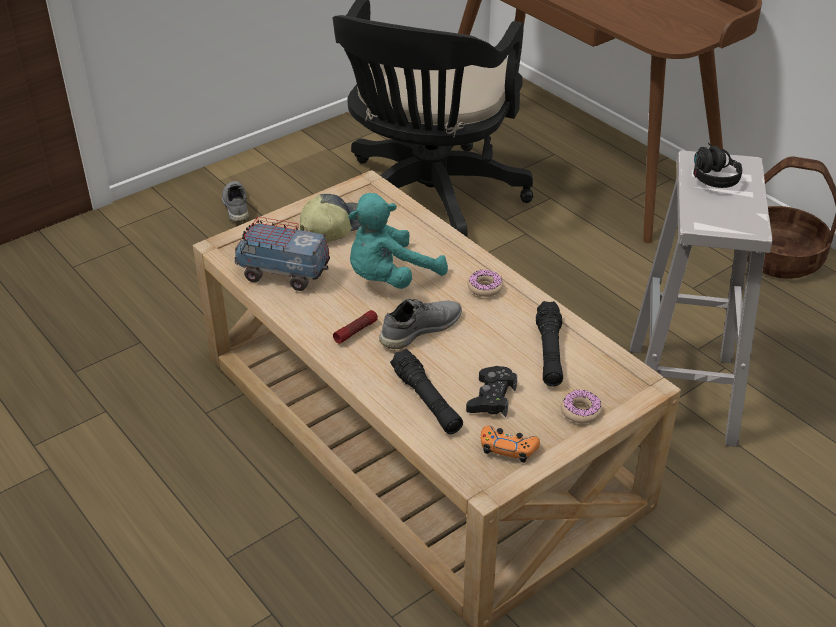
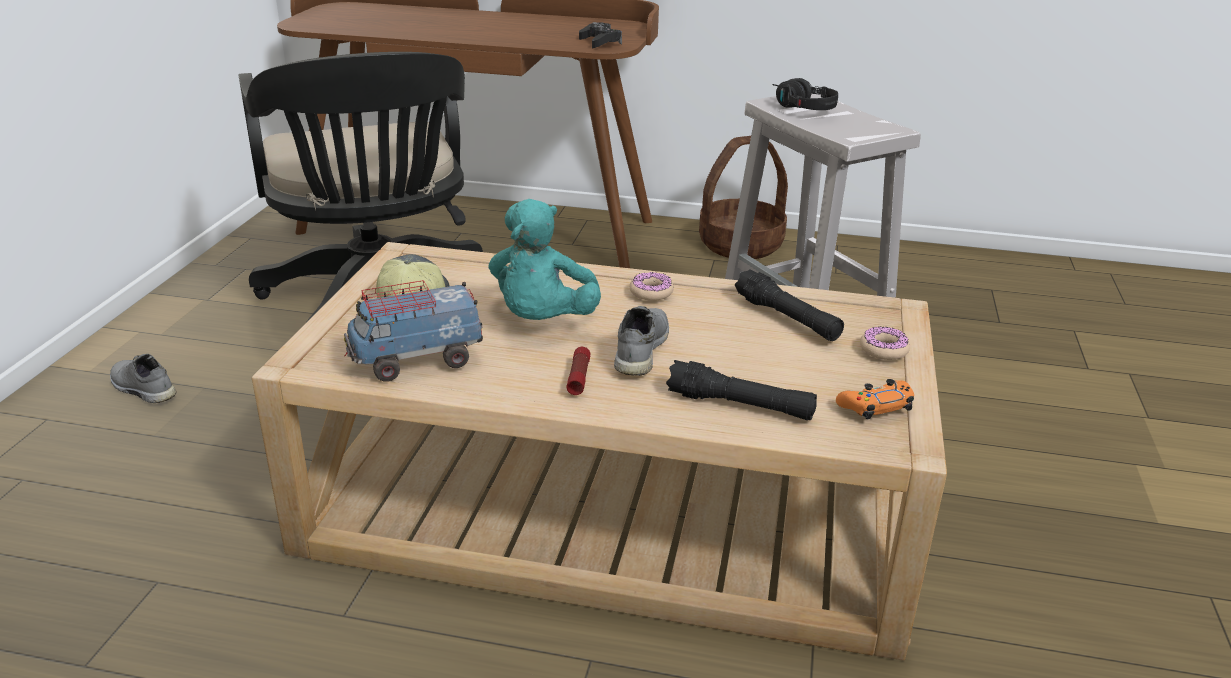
camera: 40 degrees left, 10 degrees down
(492, 398) = (794, 375): black game controller -> black game controller (600, 42)

